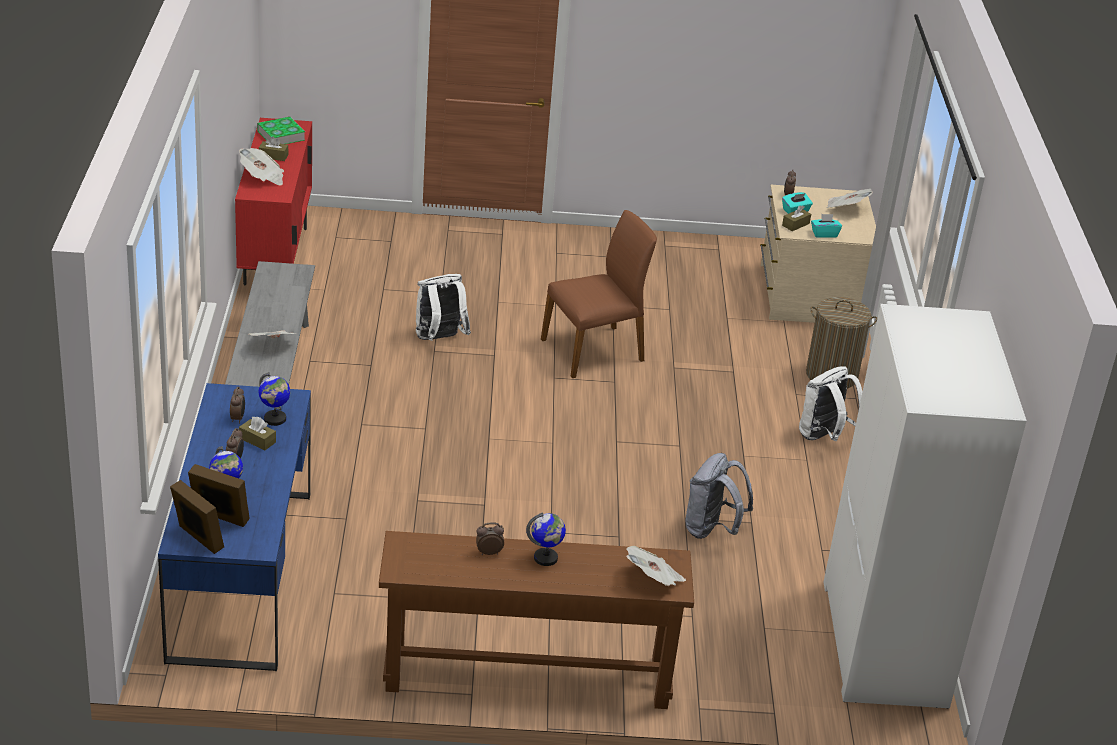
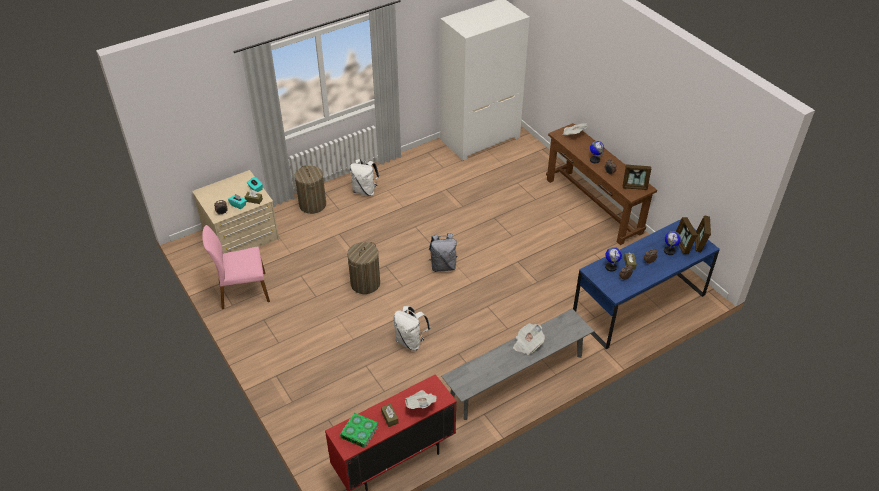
camera: 120 degrees left, 10 degrees up
(417, 559) = (634, 187): none -> picture frame
(594, 350) = (365, 283): brown chair -> laundry basket
(684, 260) = (243, 291): none -> pink chair
(712, 530) = (462, 196): grey backpack -> grey backpack (443, 266)
(846, 208) = (219, 190): newspaper -> none

